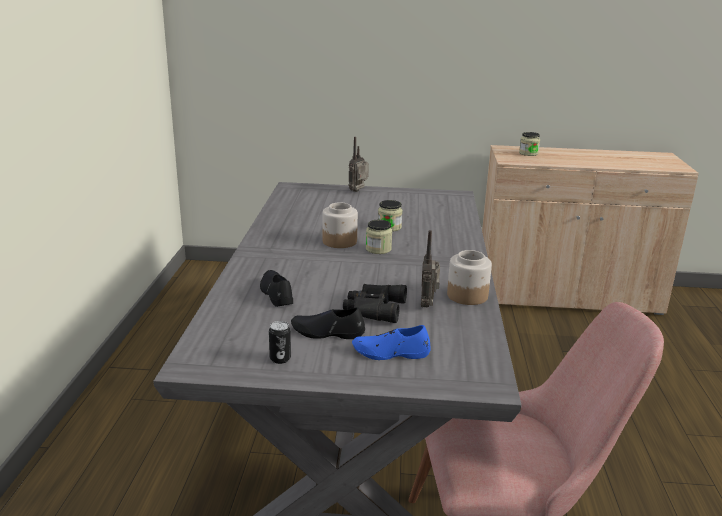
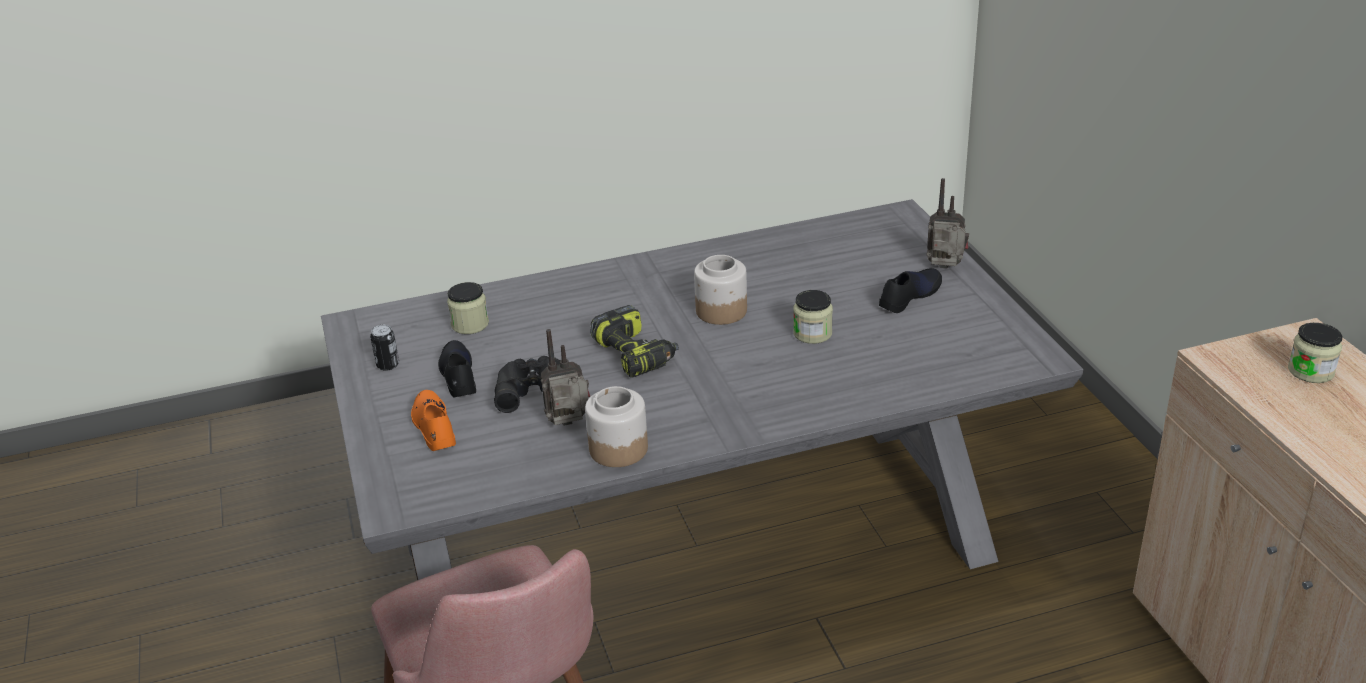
camera: 70 degrees right, 10 degrees up
(276, 293) = (532, 317): black shoe -> black shoe (909, 296)
(363, 271) = (636, 354): none -> power drill
(378, 249) = (720, 346): jar -> jar (470, 324)
(391, 352) = (434, 427): blue shoe -> orange shoe

